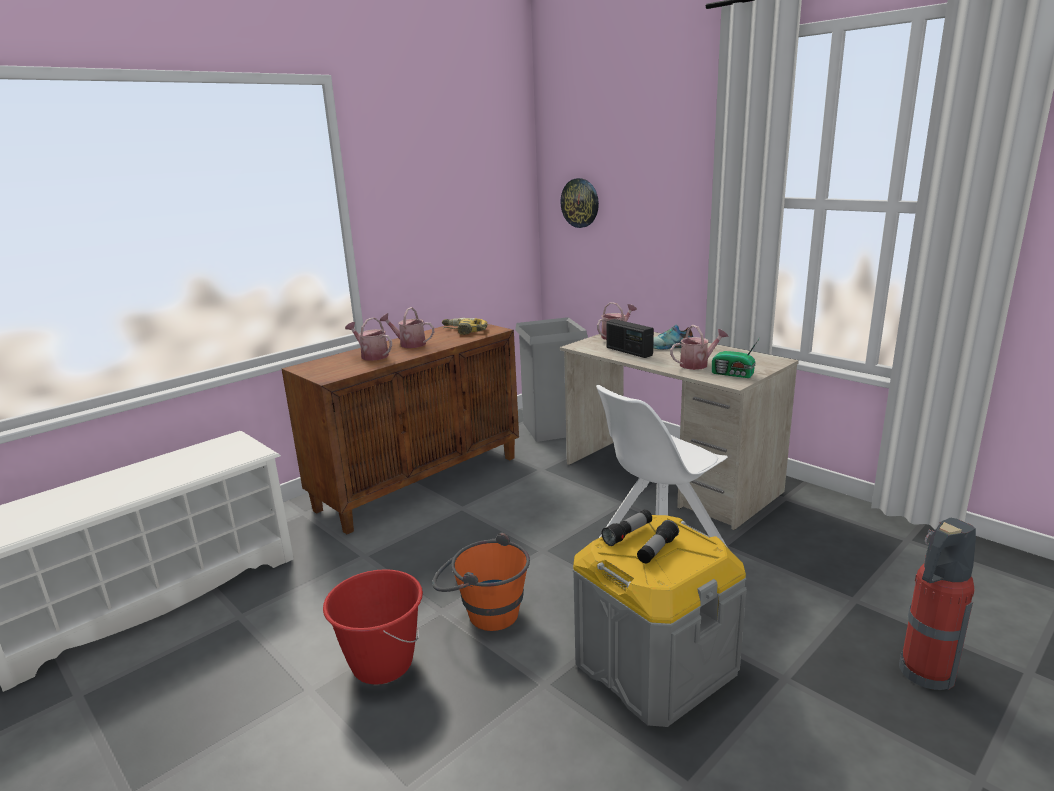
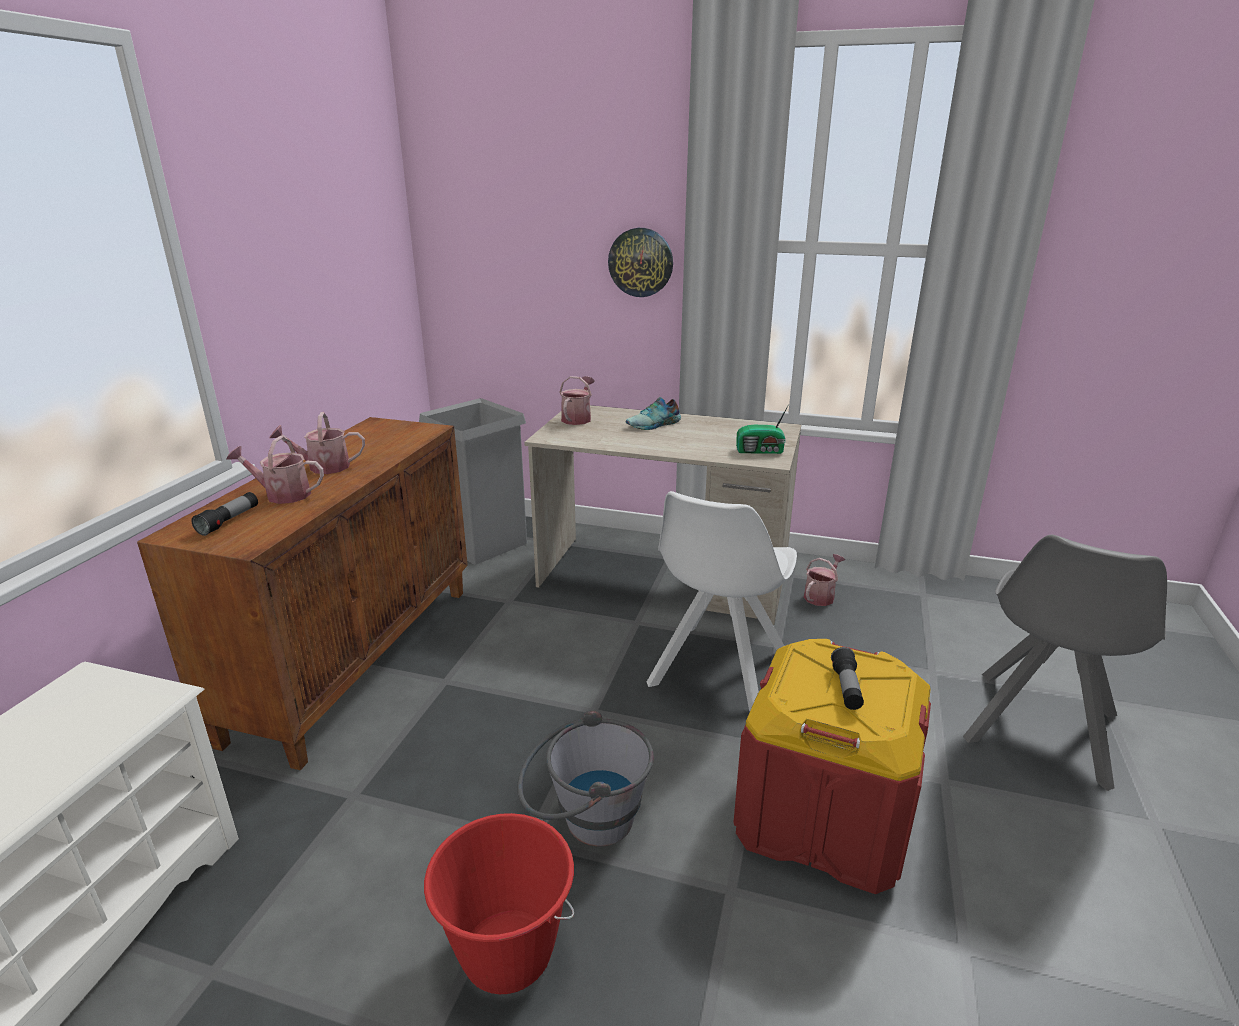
camera: 30 degrees left, 5 degrees up
(463, 331) = (385, 436): power drill -> none
(483, 612) = (585, 821): orange bucket -> grey bucket
(580, 203) = (483, 246): wall clock -> wall clock (641, 262)
(628, 351) = (616, 437): radio -> none
(628, 534) = (797, 676): flashlight -> flashlight (229, 521)
(655, 666) = (823, 816): grey storage box -> red storage box
(697, 364) = (710, 443): watering can -> watering can (821, 596)
(924, 673) = (1040, 730): fire extinguisher -> grey chair

